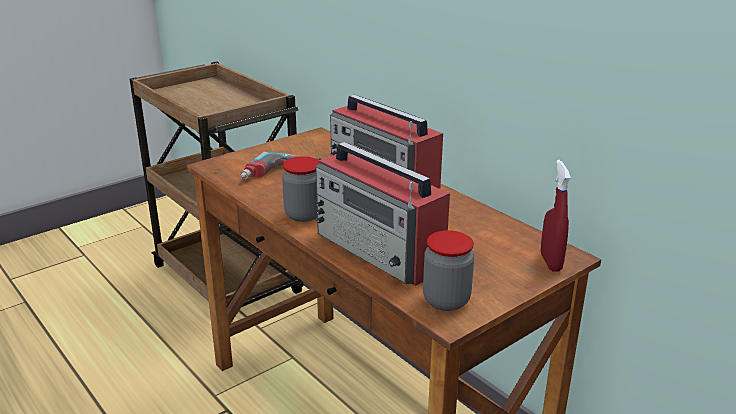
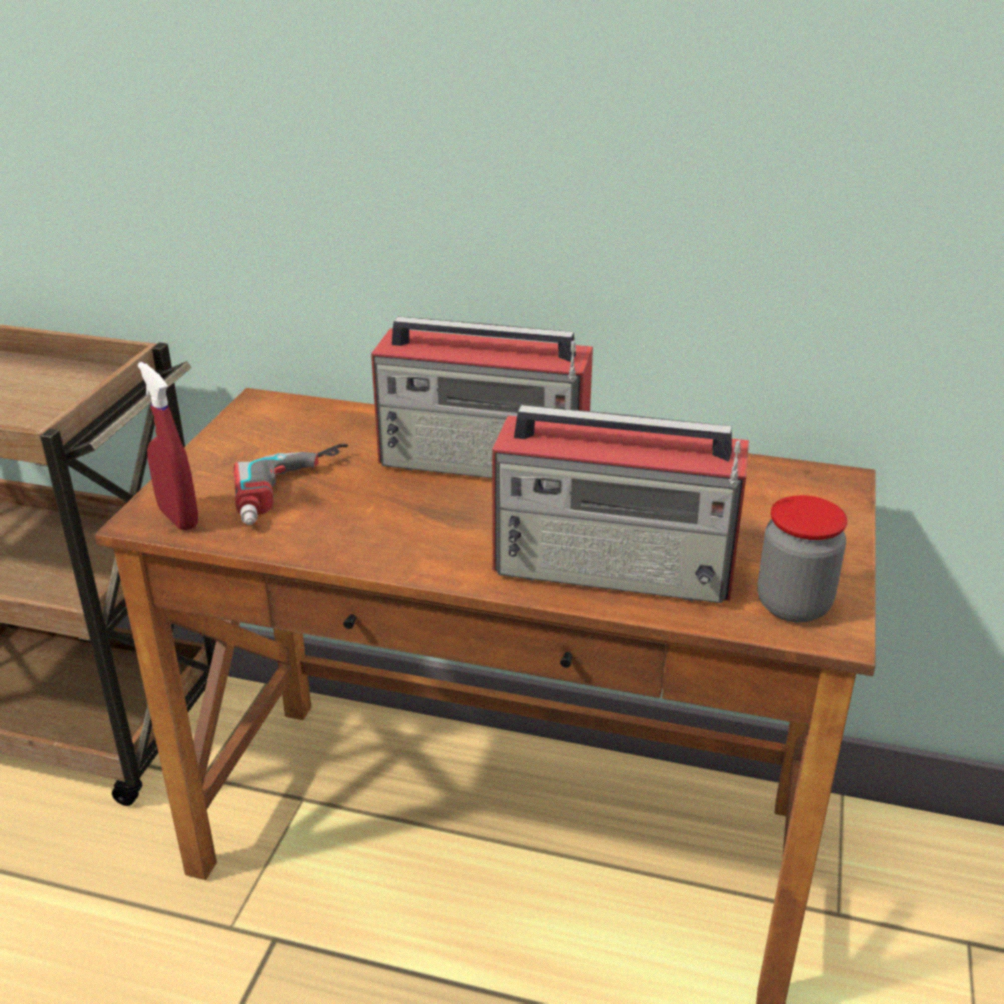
camera: 35 degrees left, 5 degrees up
(304, 215) = (429, 551): jar -> none
(550, 262) = (833, 496): red spray bottle -> red spray bottle (178, 517)

